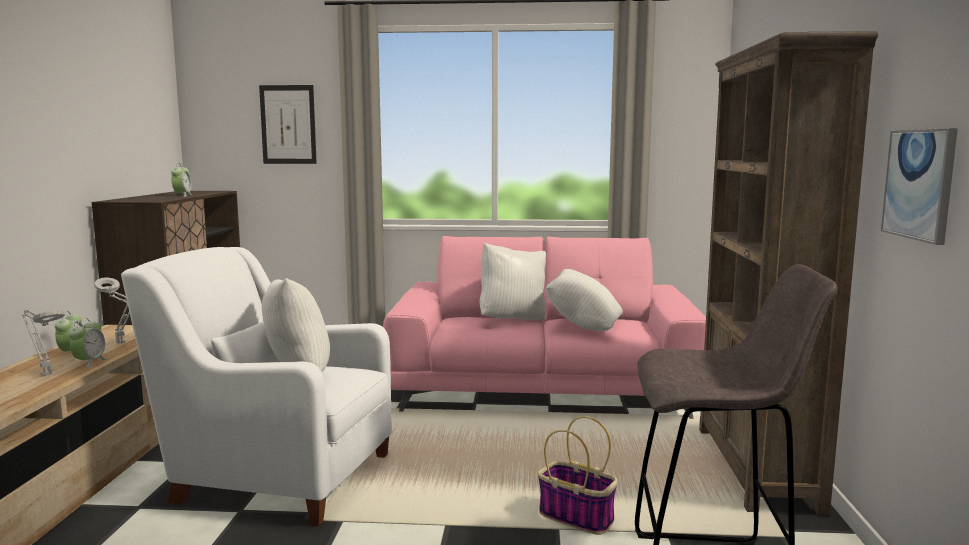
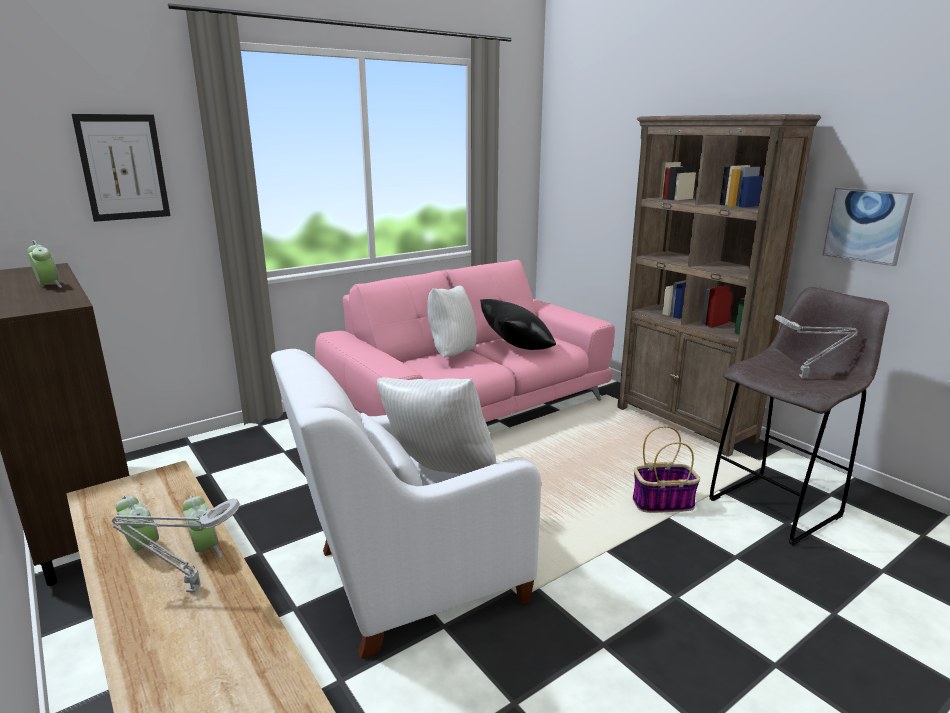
camera: 40 degrees left, 10 degrees up
(121, 343) = (173, 510): grey table lamp -> grey table lamp (806, 378)
(583, 327) = (516, 348): white pillow -> black pillow

